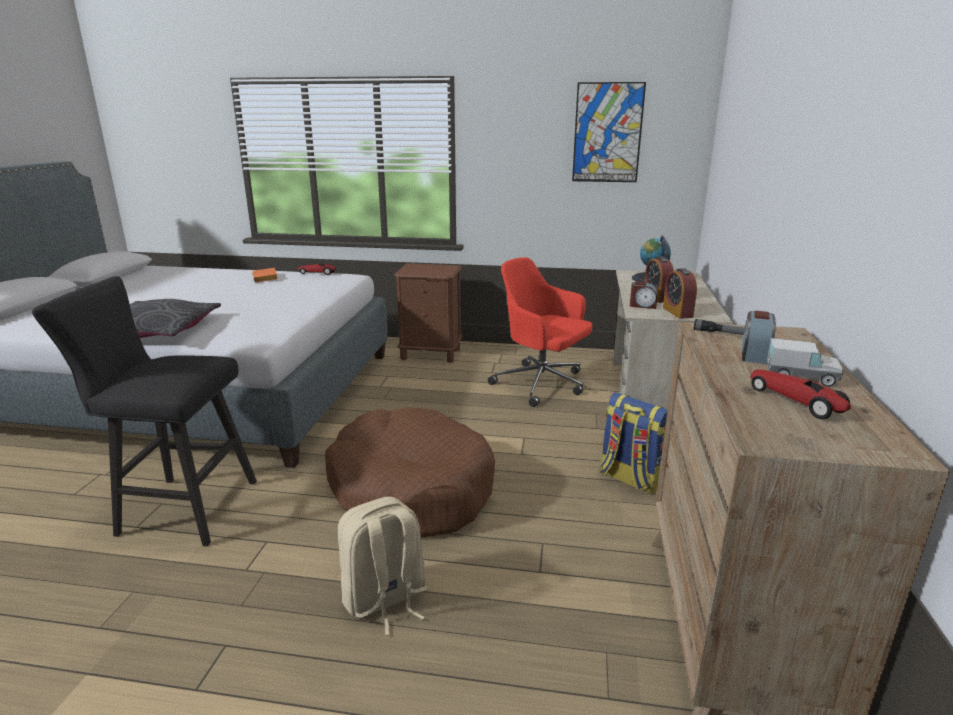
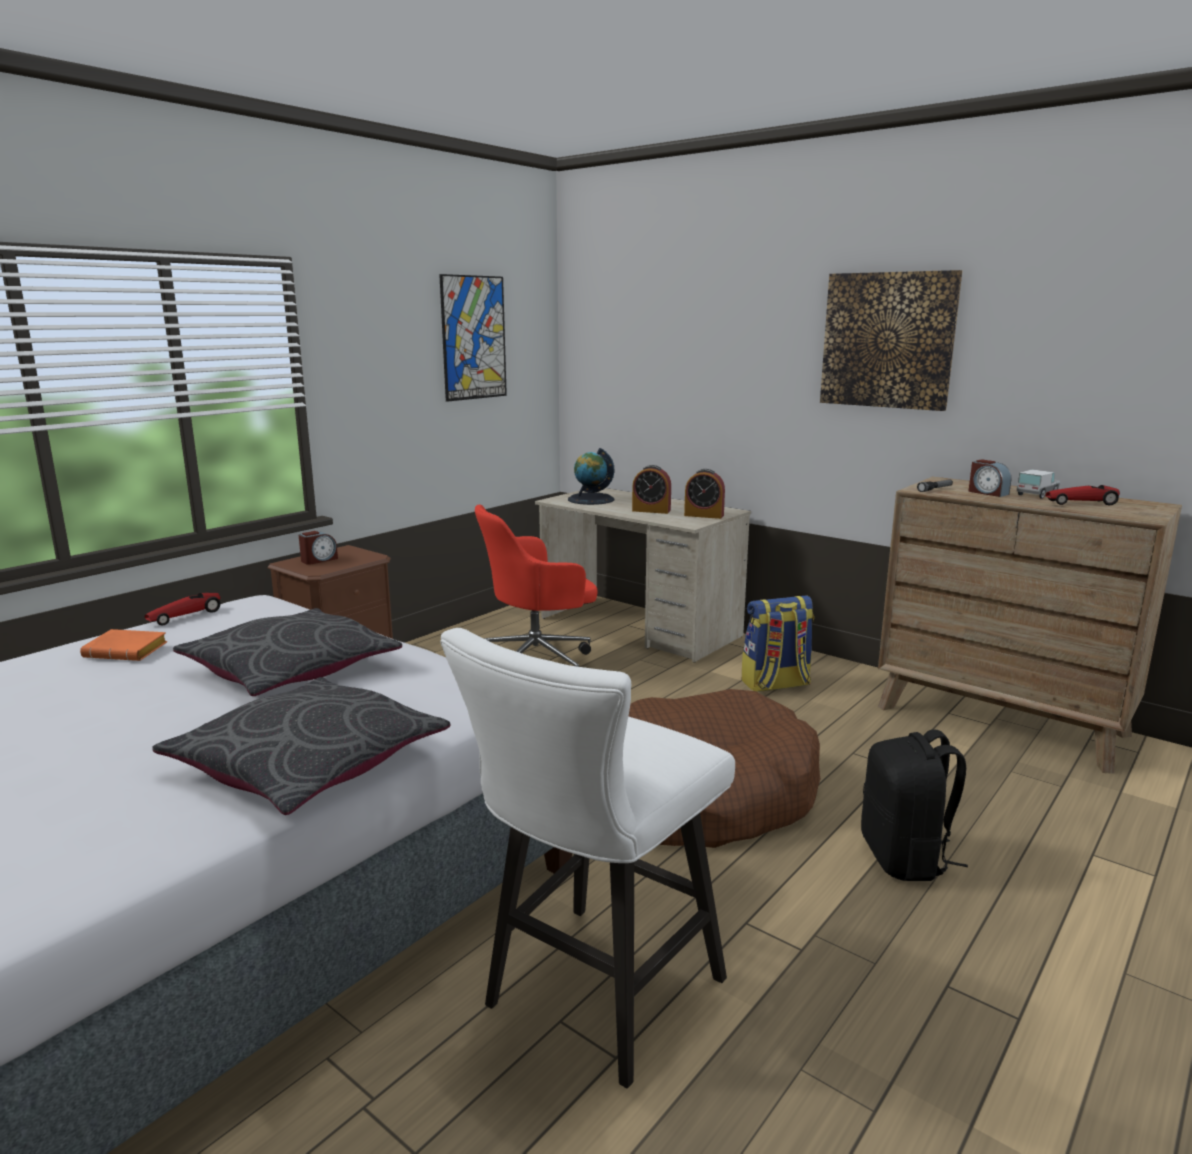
camera: 60 degrees left, 5 degrees down
(179, 508) = (593, 1000): black stool -> white stool
(261, 303) = (291, 670): none -> grey pillow
(385, 600) = (905, 858): beige backpack -> black backpack
(642, 306) = (669, 519): alarm clock -> alarm clock (319, 560)
(818, 151) = (888, 340): none -> picture

